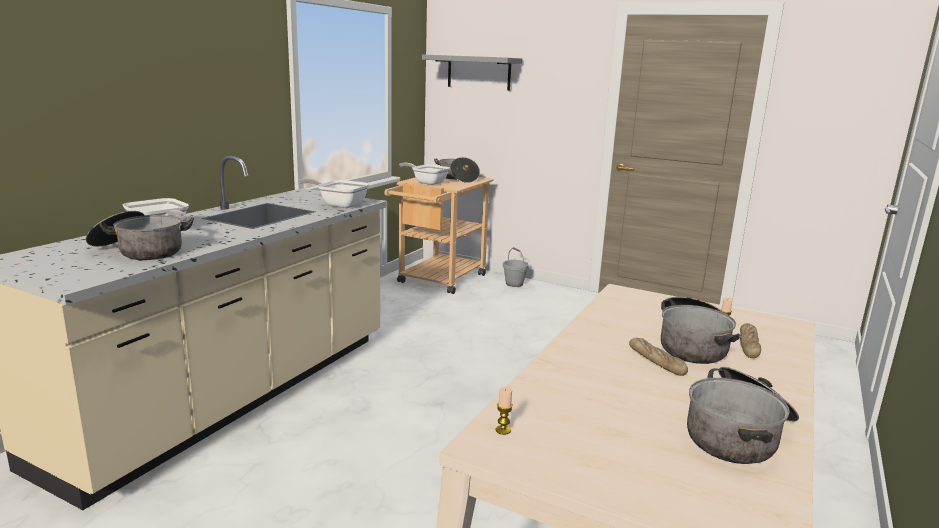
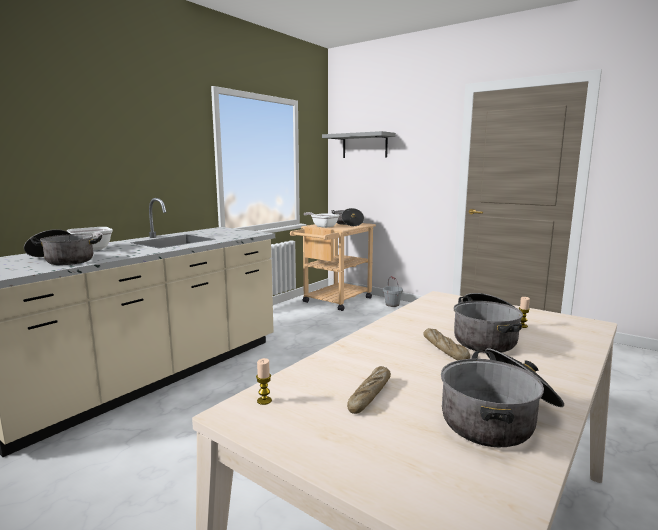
camera: 10 degrees right, 5 degrees down
(339, 205) = (237, 235): frying pan -> none
(749, 346) = (543, 340): bread -> bread (370, 395)

